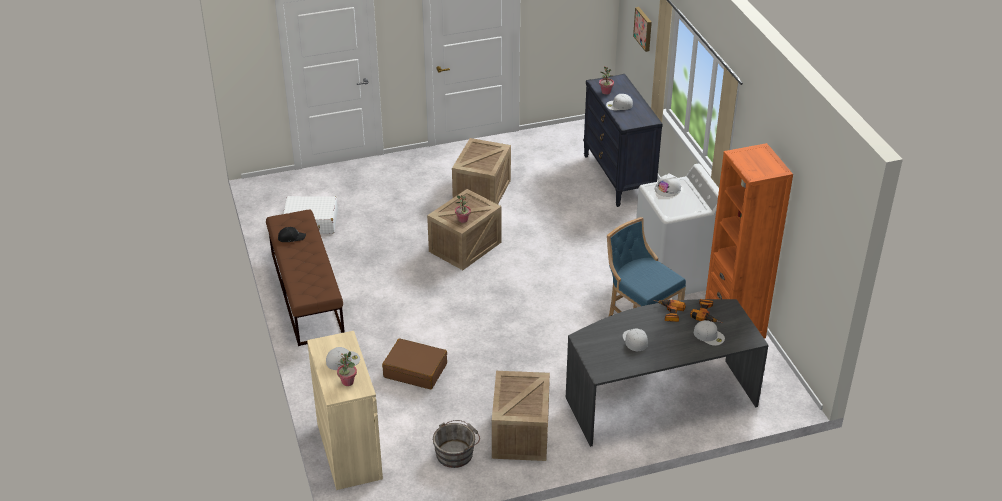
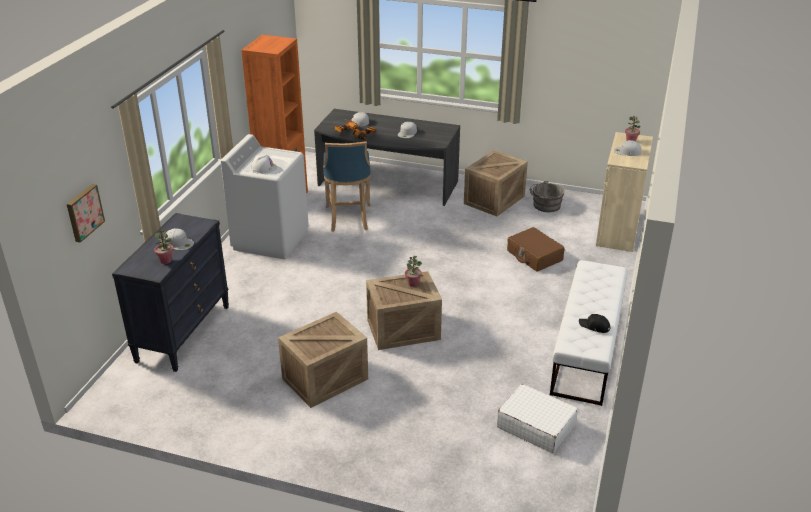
camera: 145 degrees left, 5 degrees down
(306, 293) = (587, 348): brown bench -> white bench

